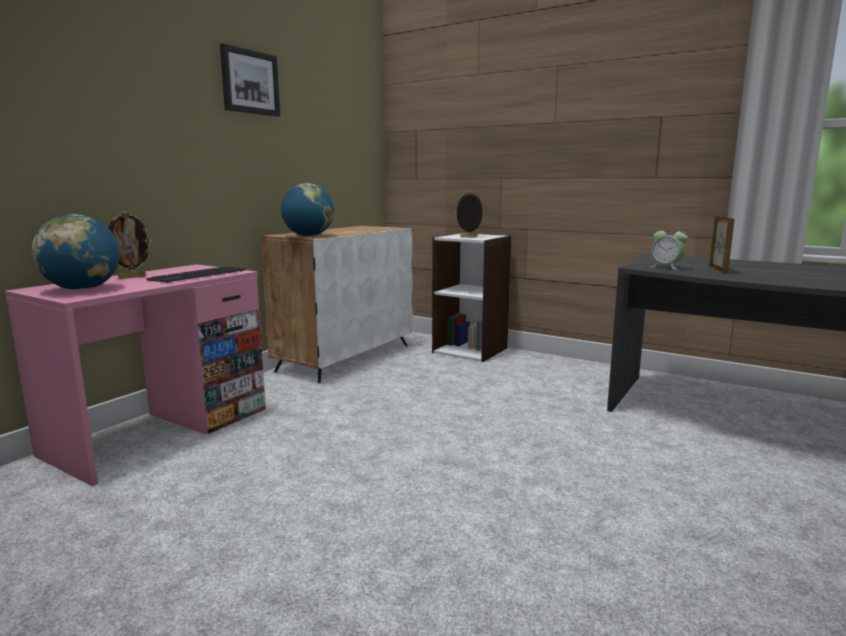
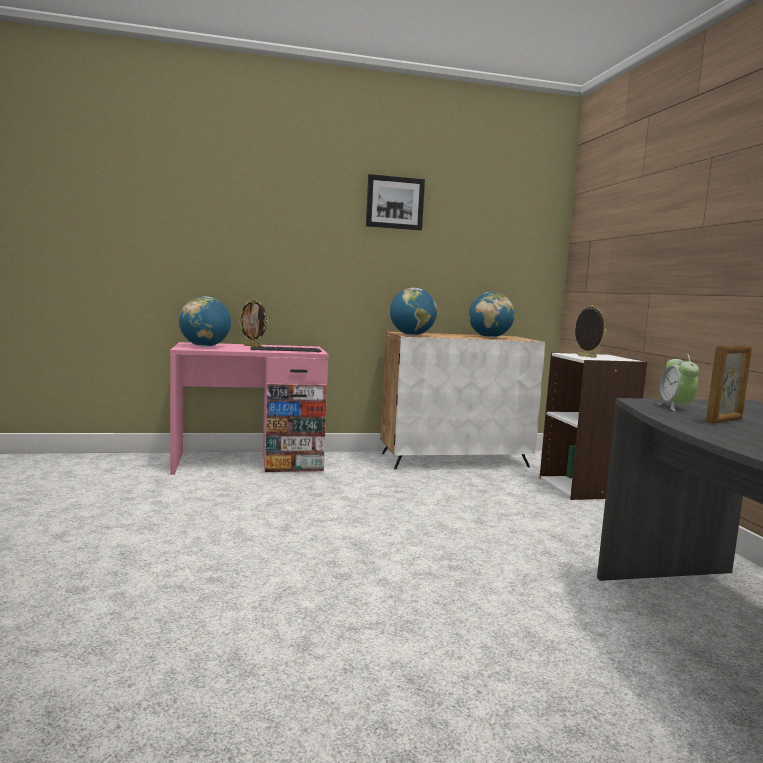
camera: 45 degrees right, 5 degrees down
(361, 229) = (489, 337): none -> globe

